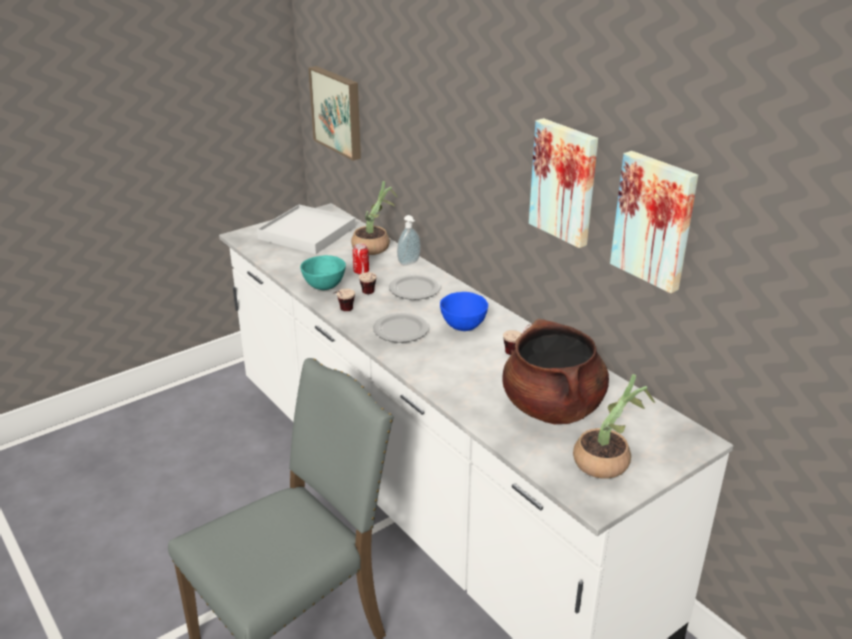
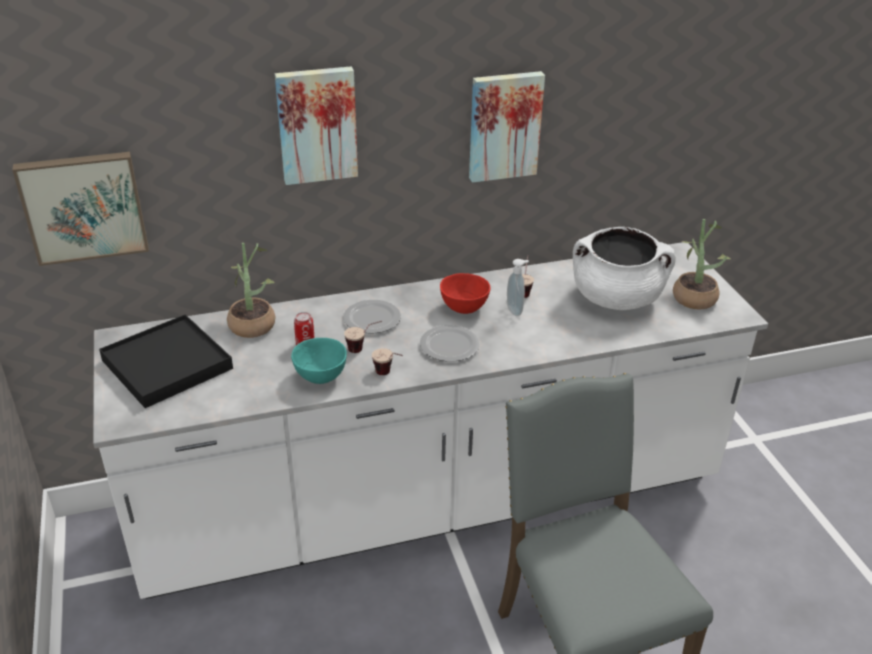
camera: 70 degrees left, 5 degrees up
(307, 233) = (166, 364): white tray -> black tray
(410, 263) = (311, 308): soap dispenser -> soap dispenser (515, 310)
(463, 326) = (463, 308): blue bowl -> red bowl
(552, 408) = (616, 298): brown cooking pot -> white cooking pot
(655, 220) = (603, 115): picture -> picture (317, 124)

